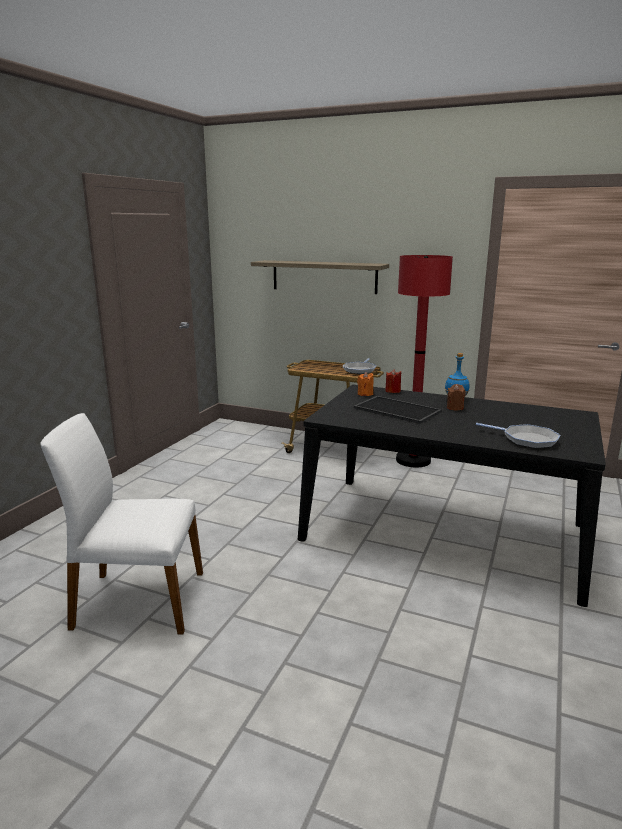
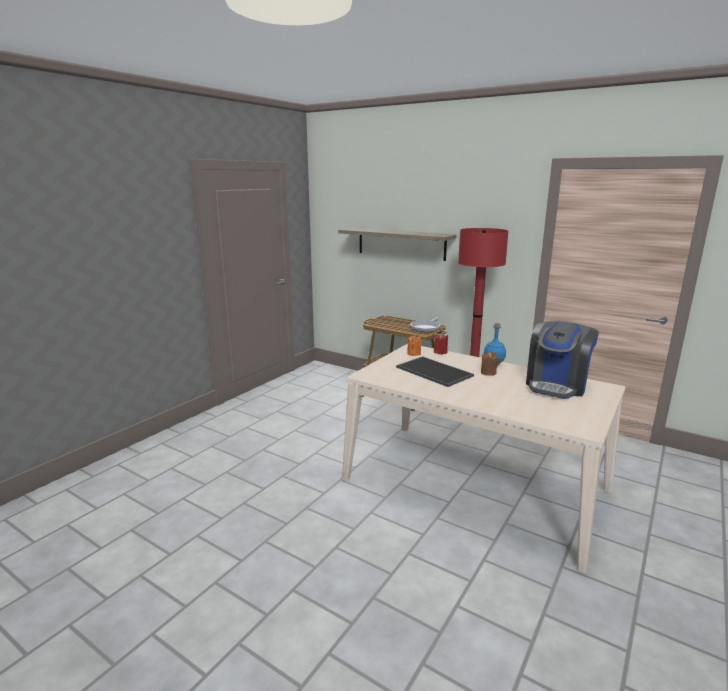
camera: 10 degrees right, 0 degrees up
(137, 600) = (194, 519): white chair -> none
(444, 532) = (474, 484): black dining table -> beige dining table
(527, 440) = (539, 410): frying pan -> none
(531, 415) = (557, 385): none -> coffee machine

